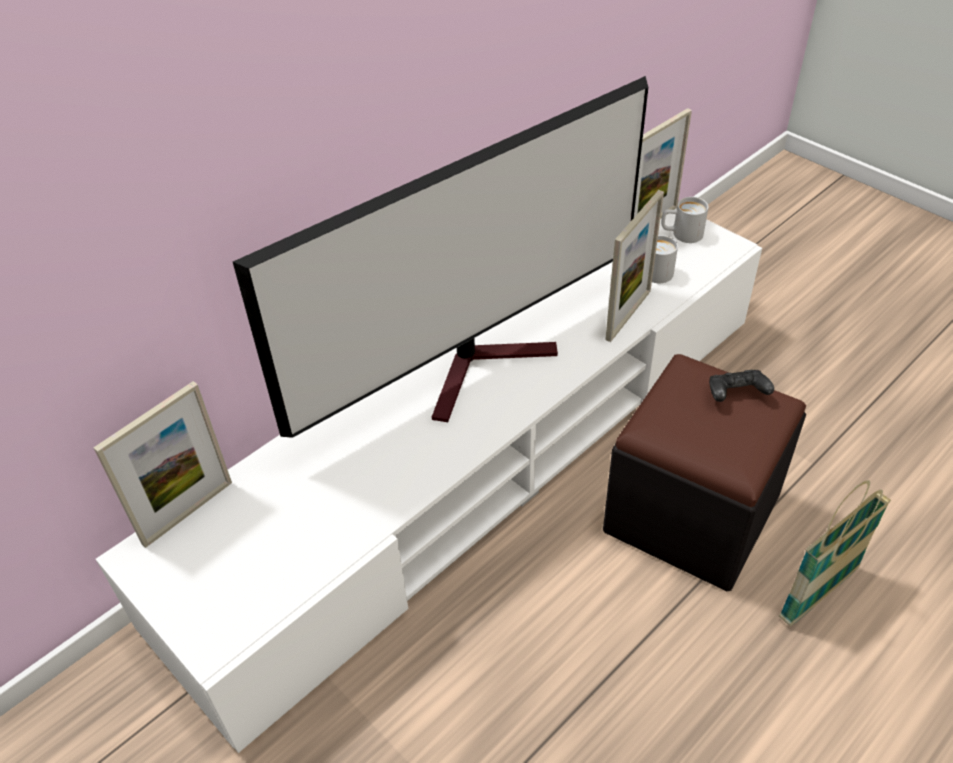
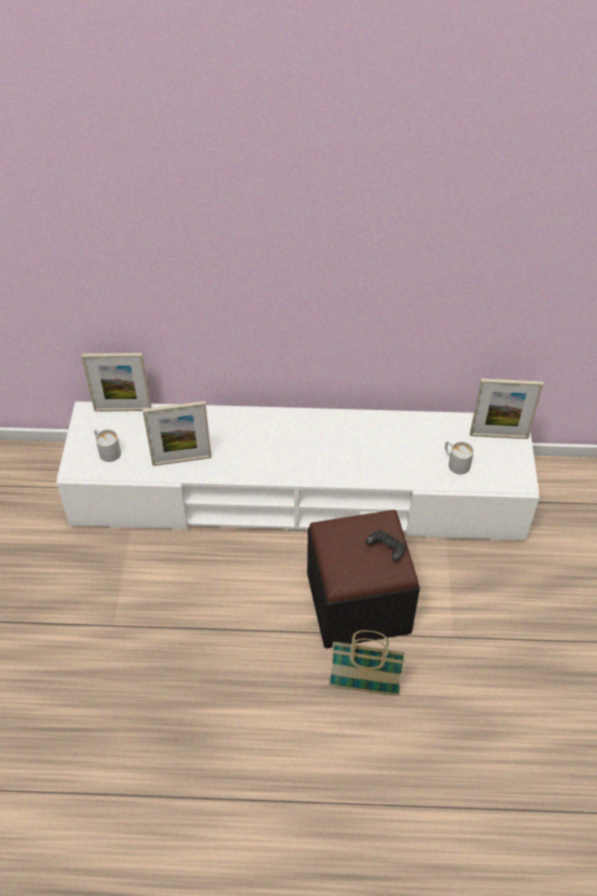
camera: 45 degrees right, 5 degrees up
(484, 366) = (310, 443): television -> none
(628, 315) = (411, 474): picture frame -> picture frame (182, 460)
(681, 234) = (505, 455): white mug -> white mug (107, 450)

